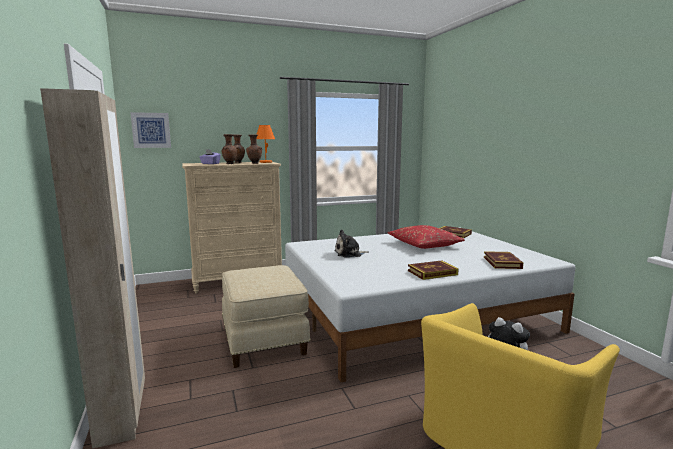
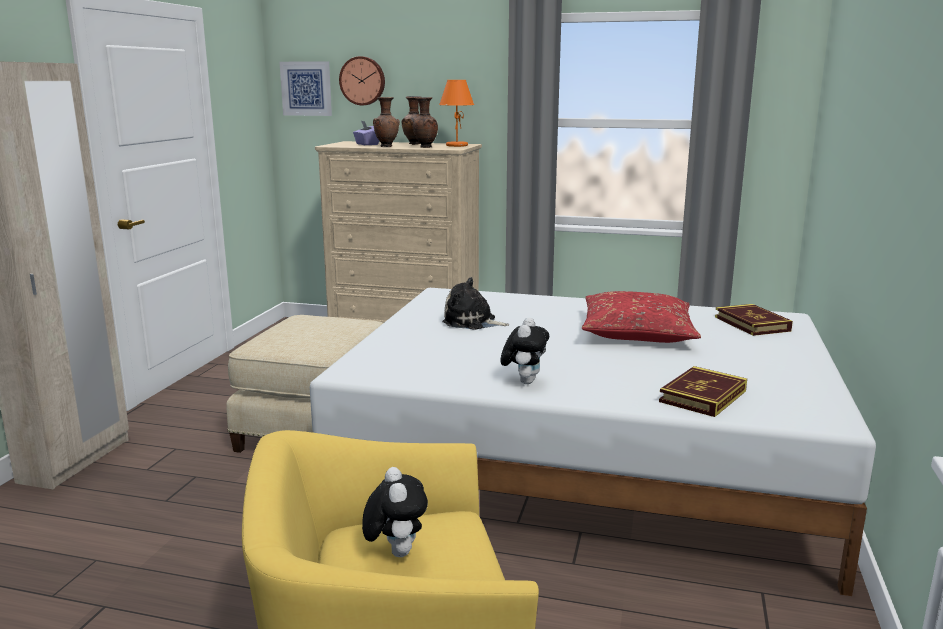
camera: 35 degrees right, 5 degrees up
(193, 125) = (363, 81): none -> wall clock
(432, 273) = (524, 381): book -> plush toy

